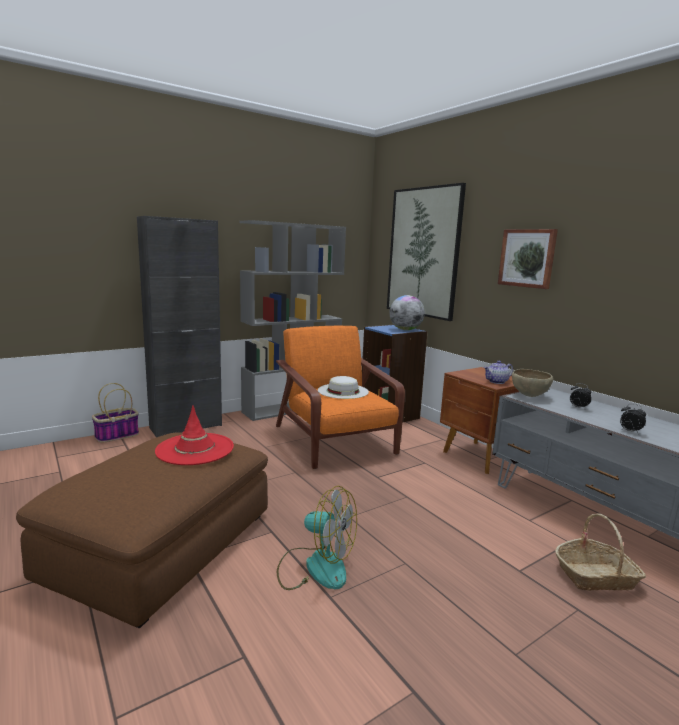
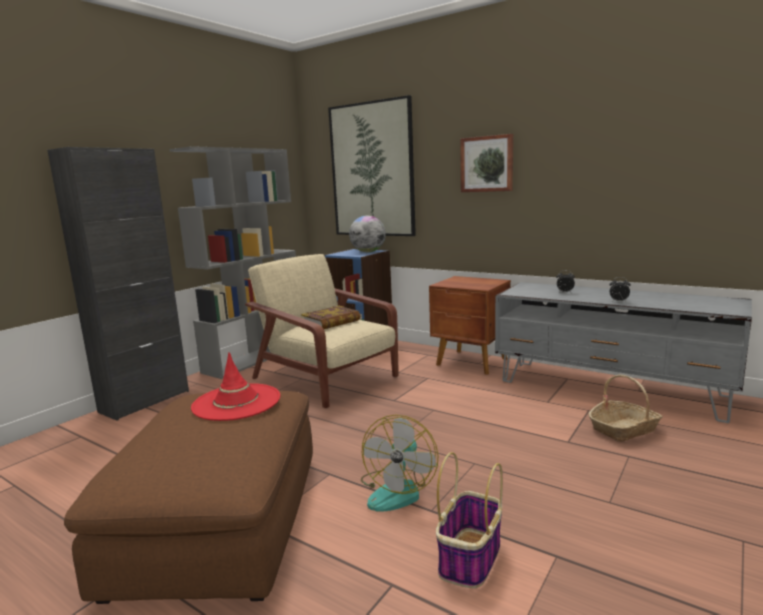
camera: 20 degrees left, 0 degrees up
(116, 436) = (60, 430): basket -> basket (470, 559)
(315, 567) = (397, 490): fan -> fan turned 105 degrees clockwise
(335, 441) = (326, 378): orange armchair -> beige armchair
(343, 391) = (331, 322): white hat -> book
(497, 382) = (481, 285): teapot -> none
(529, 396) = (518, 291): brown bowl -> none

